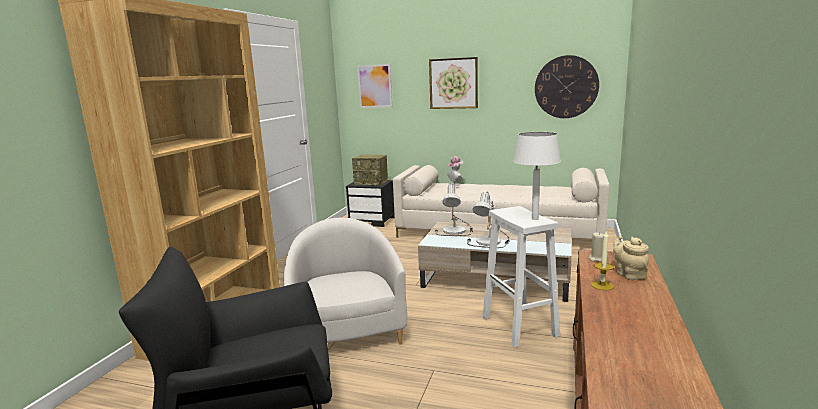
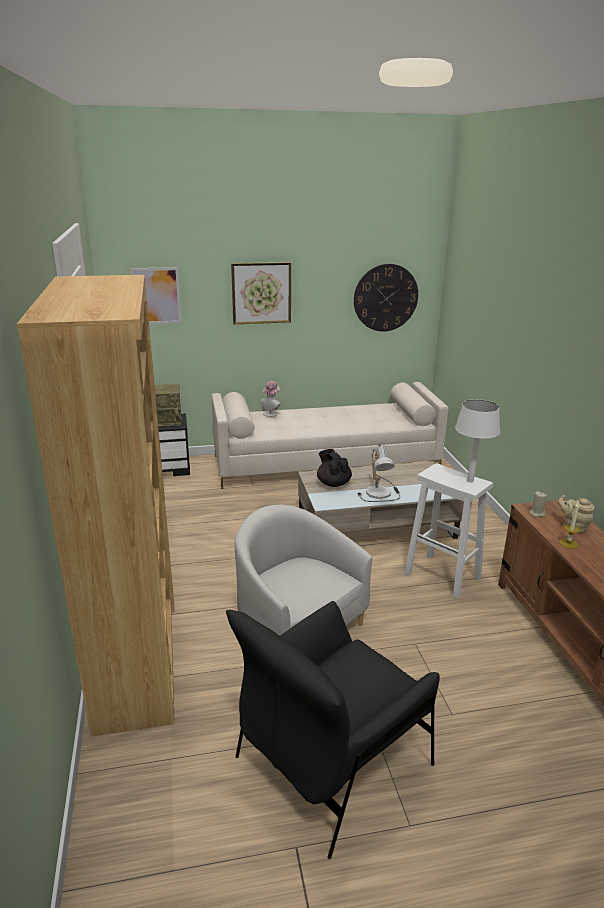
camera: 30 degrees left, 10 degrees up
(456, 231) = (333, 483): table lamp -> black teapot

